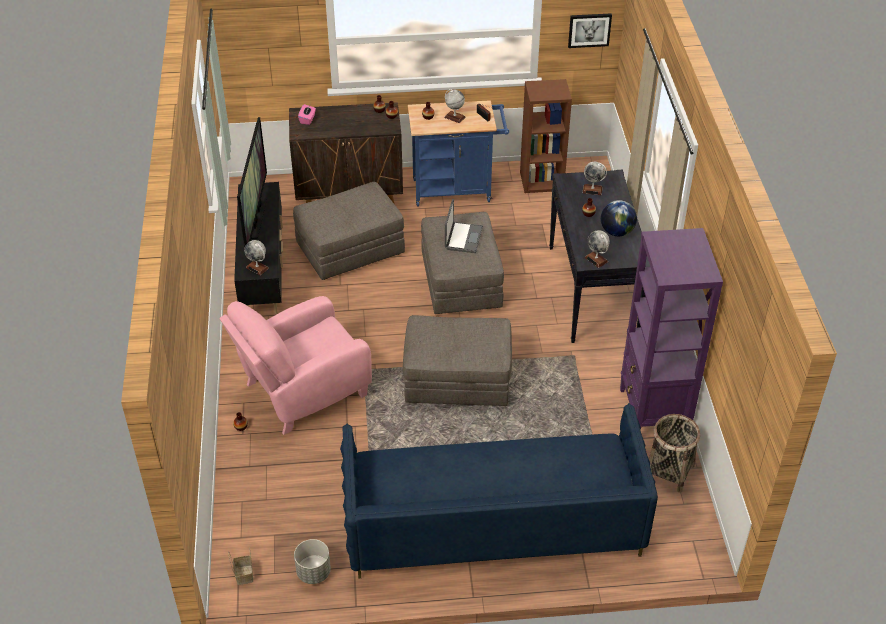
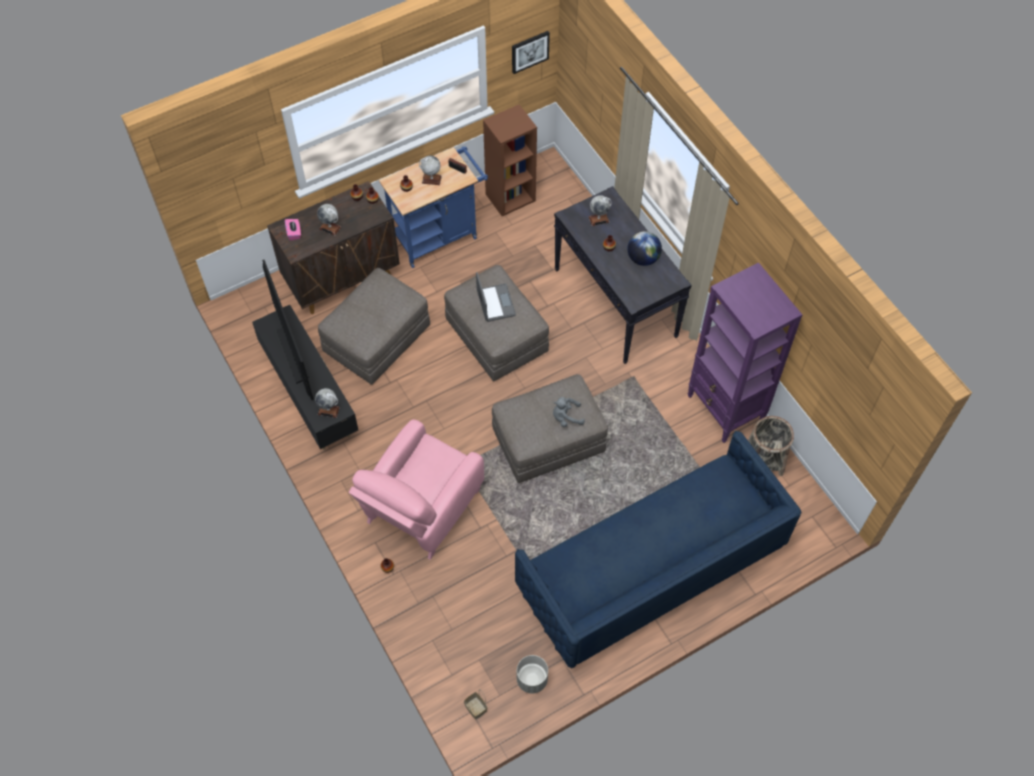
camera: 25 degrees left, 15 degrees up
(472, 347) = (566, 417): none -> grey plush toy
(596, 259) = (641, 296): globe -> globe (330, 228)

